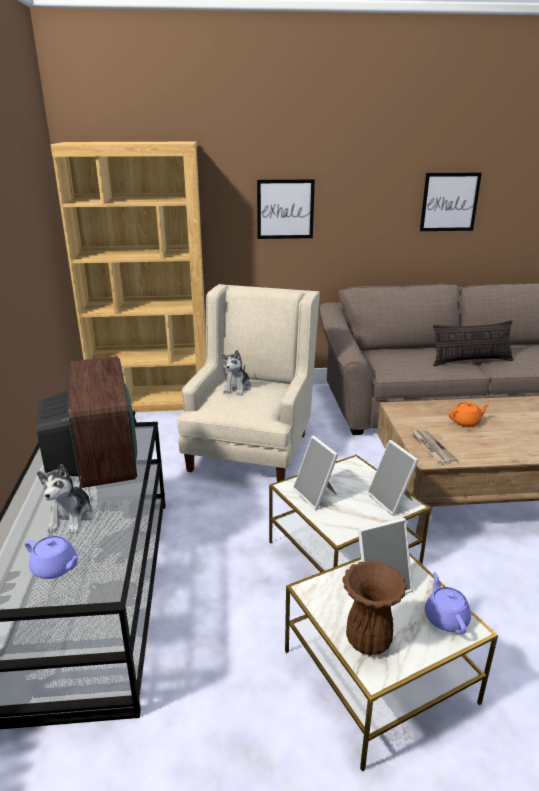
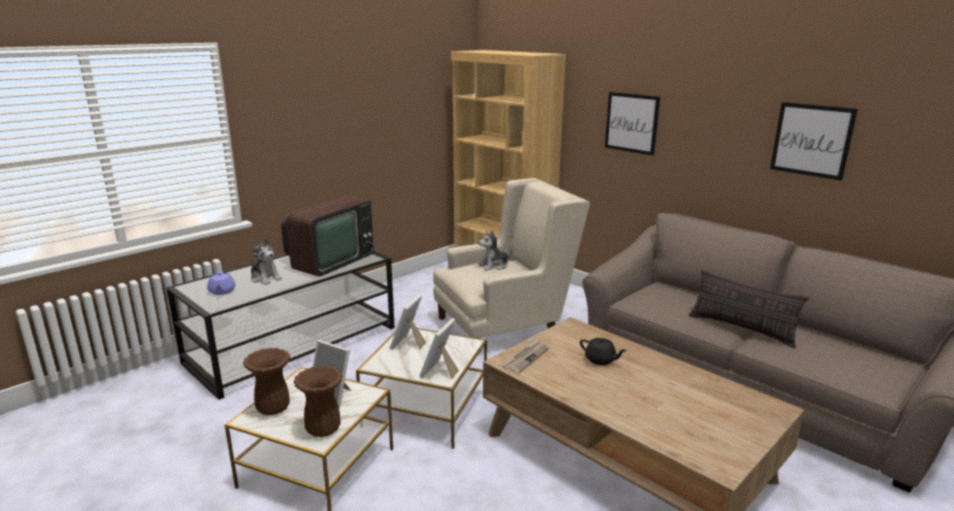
camera: 50 degrees right, 5 degrees down
(71, 518) = (265, 278): plush toy -> plush toy turned 105 degrees counterclockwise
(445, 618) = (322, 430): purple teapot -> brown vase
(466, 422) = (600, 360): orange teapot -> black teapot

